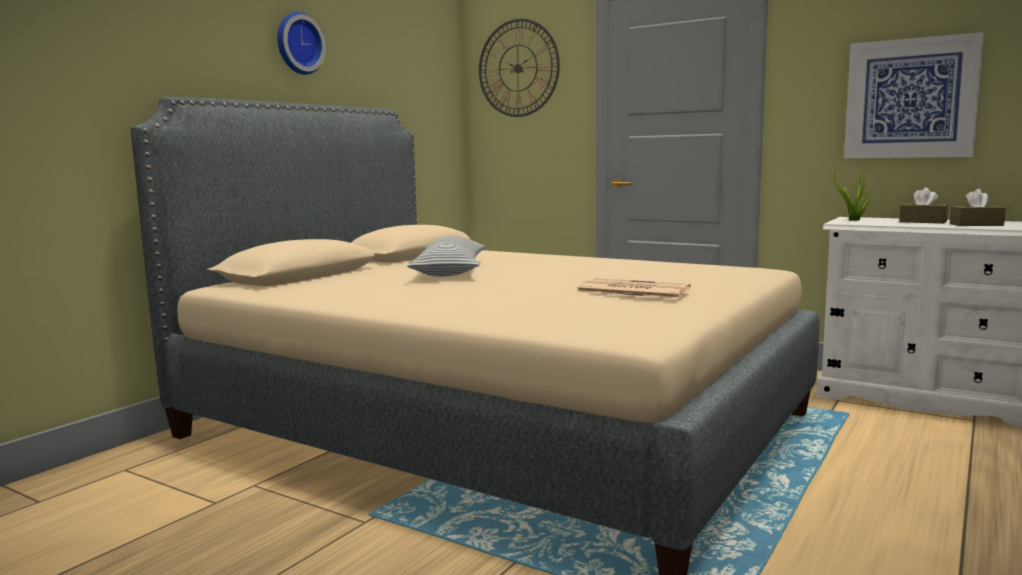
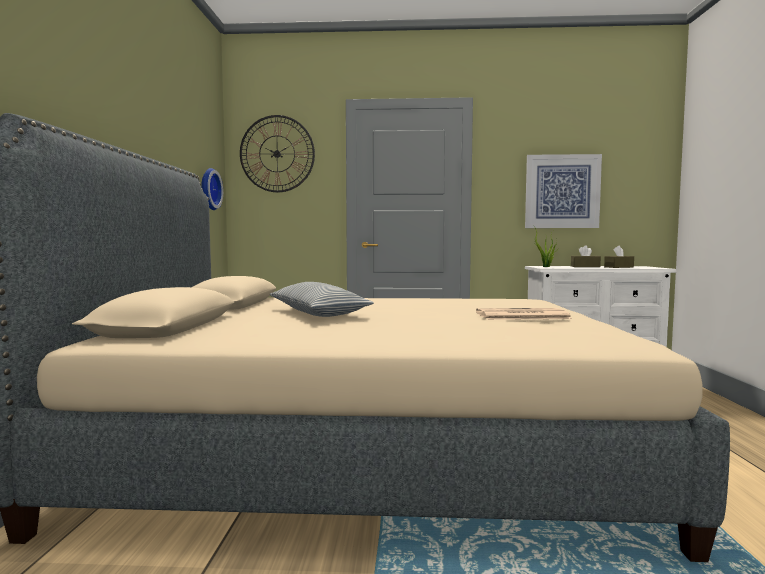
camera: 30 degrees left, 5 degrees down
(297, 44) = (119, 95): wall clock -> wall clock (208, 189)

